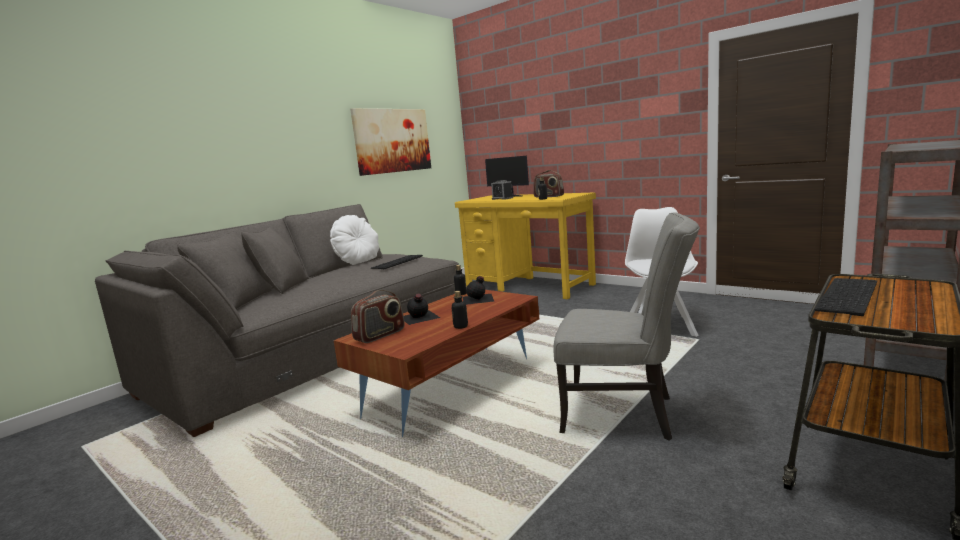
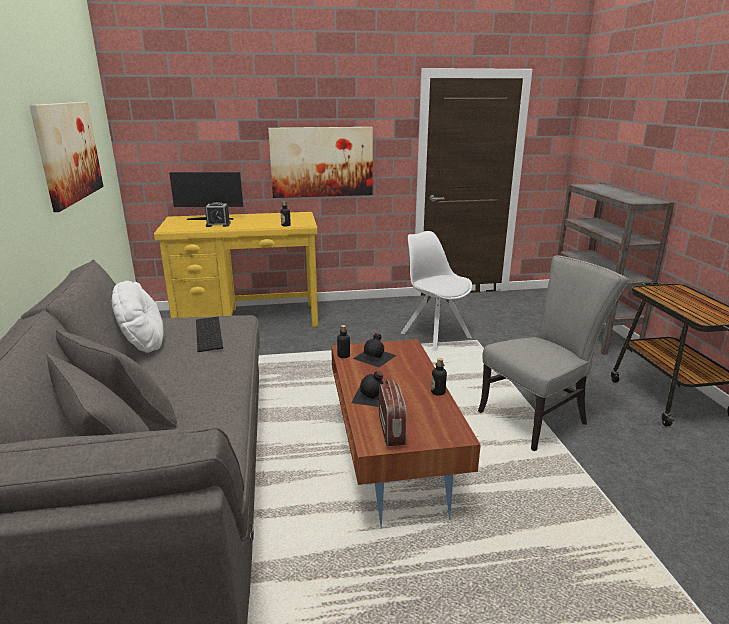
camera: 50 degrees left, 10 degrees up
(548, 196) = (277, 220): radio -> none
(606, 144) = (322, 162): none -> picture
(850, 296) = (678, 304): keyboard -> none

